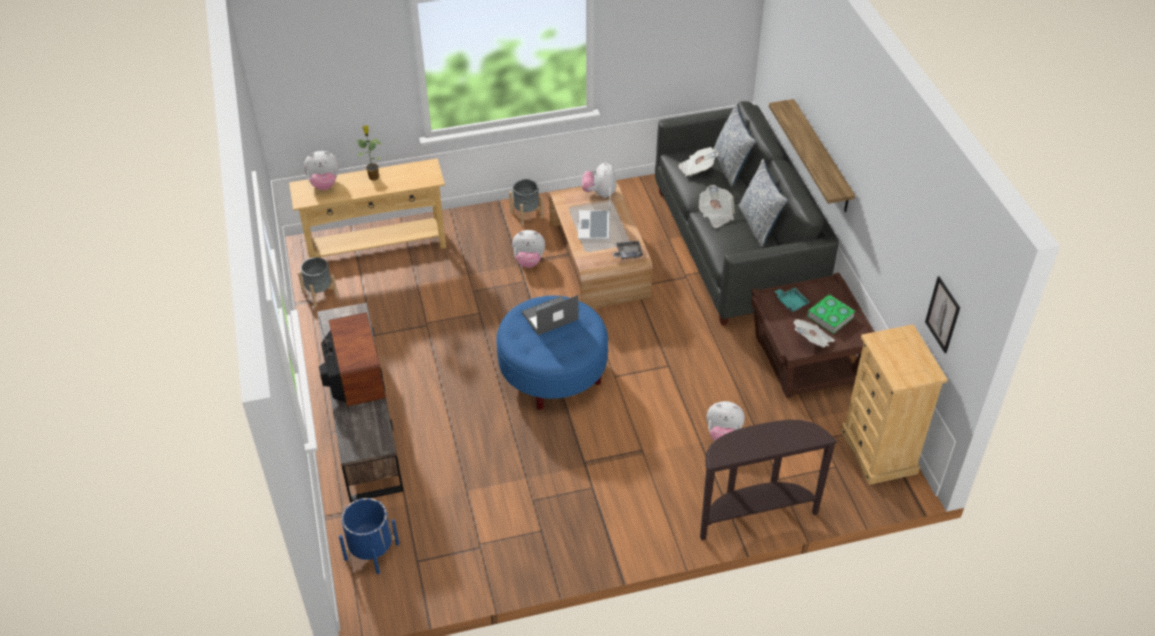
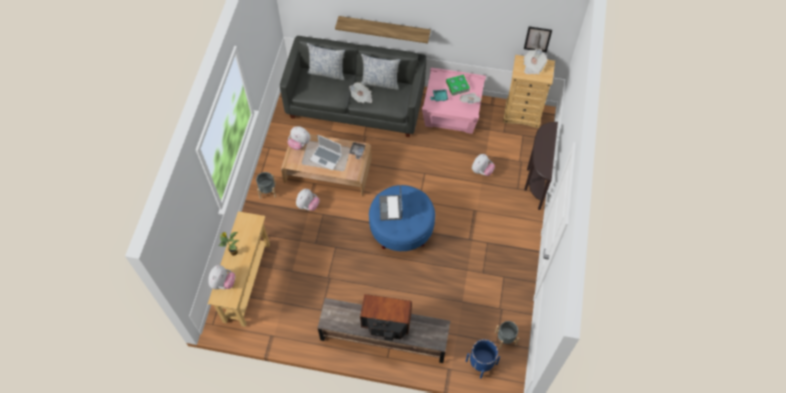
camera: 65 degrees left, 15 degrees up
(320, 294) = (269, 328): grey planter -> grey planter (505, 338)
(696, 169) = (319, 89): newspaper -> newspaper (533, 66)
(806, 359) = (451, 113): brown side table -> pink side table

